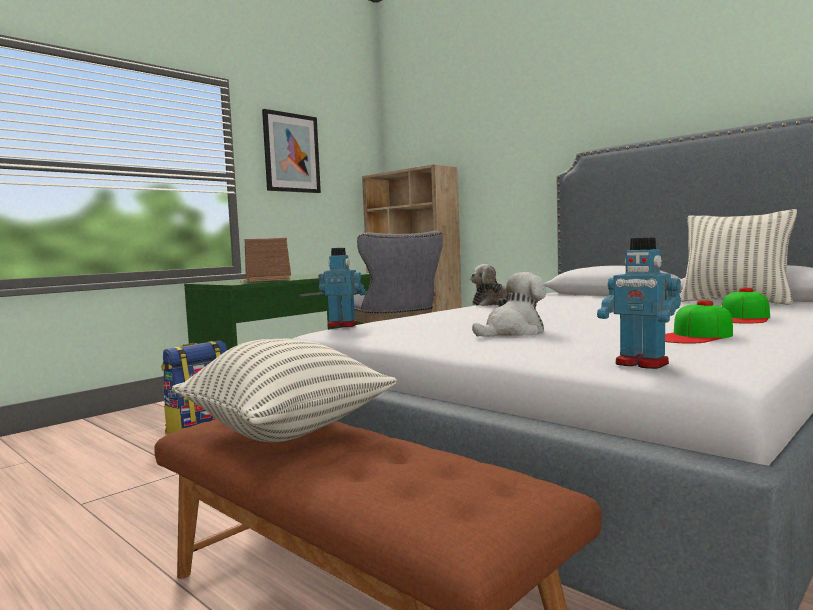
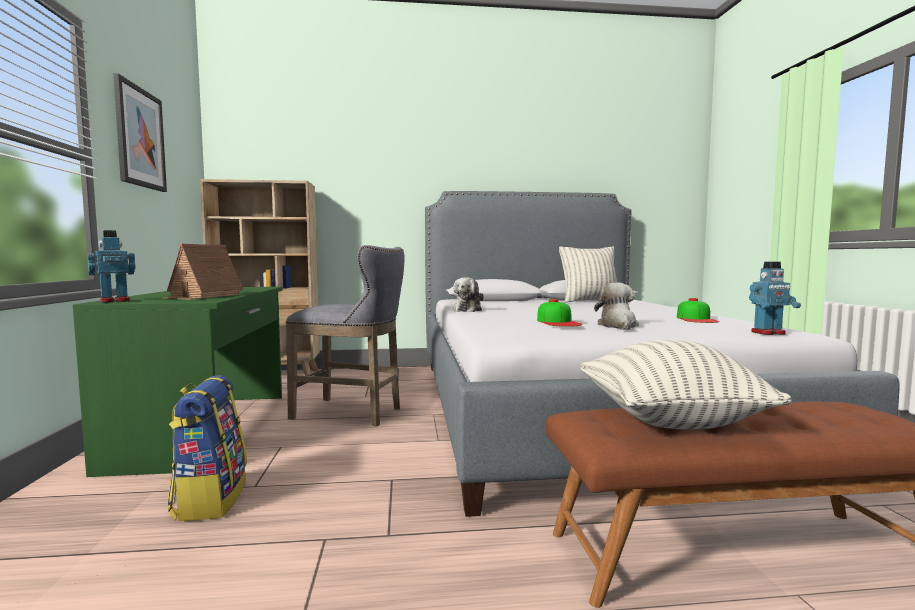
camera: 50 degrees left, 0 degrees up
(342, 325) = (487, 334): toy robot -> toy robot (114, 301)
(743, 318) = (652, 309): cap -> cap (558, 322)

